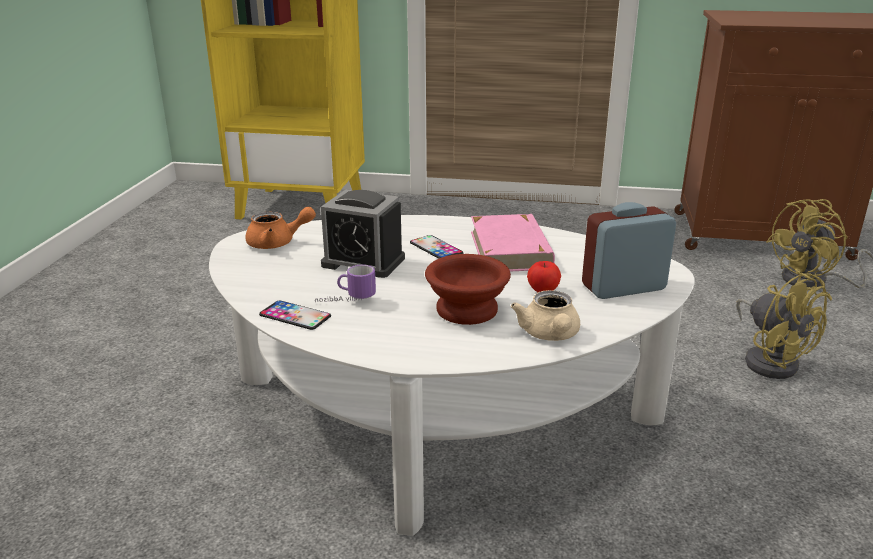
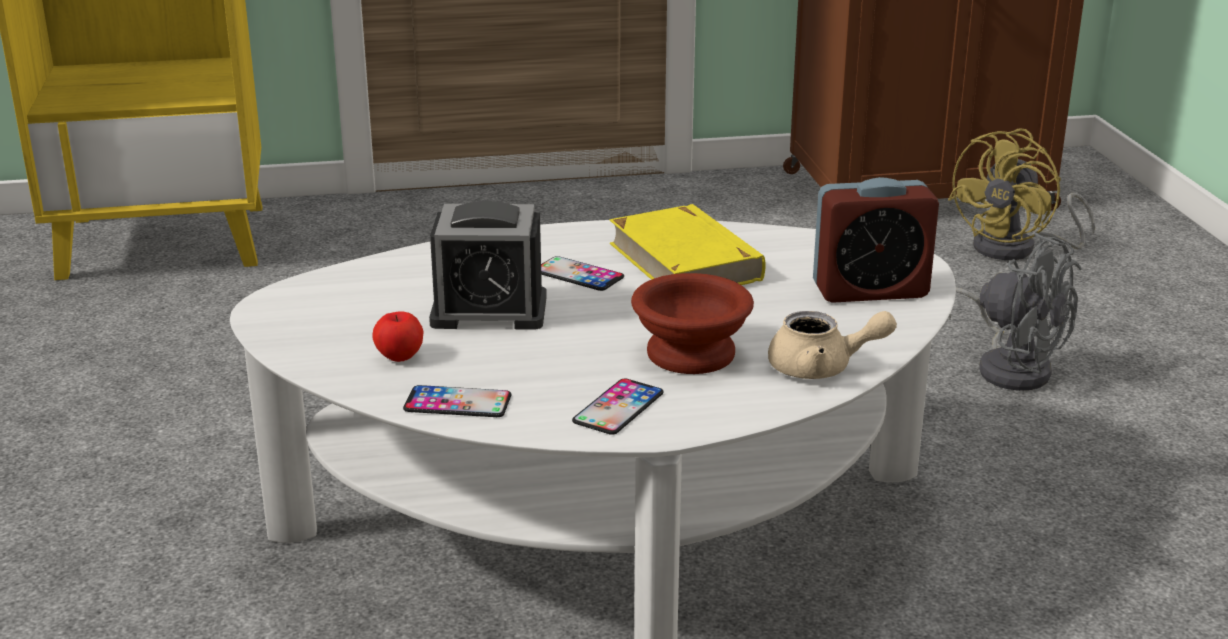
camera: 20 degrees left, 0 degrees up
(277, 243) = (330, 303): orange teapot -> none
(345, 301) = (513, 370): mug -> none
(391, 337) = (618, 407): none -> phone
(510, 249) = (685, 261): pink book -> yellow book
(543, 290) = (771, 311): apple -> apple (400, 356)
(549, 335) = (822, 368): beige teapot -> beige teapot turned 60 degrees counterclockwise
(623, 287) = (870, 290): alarm clock -> alarm clock turned 150 degrees counterclockwise
(770, 360) = (1009, 367): yellow fan -> grey fan

